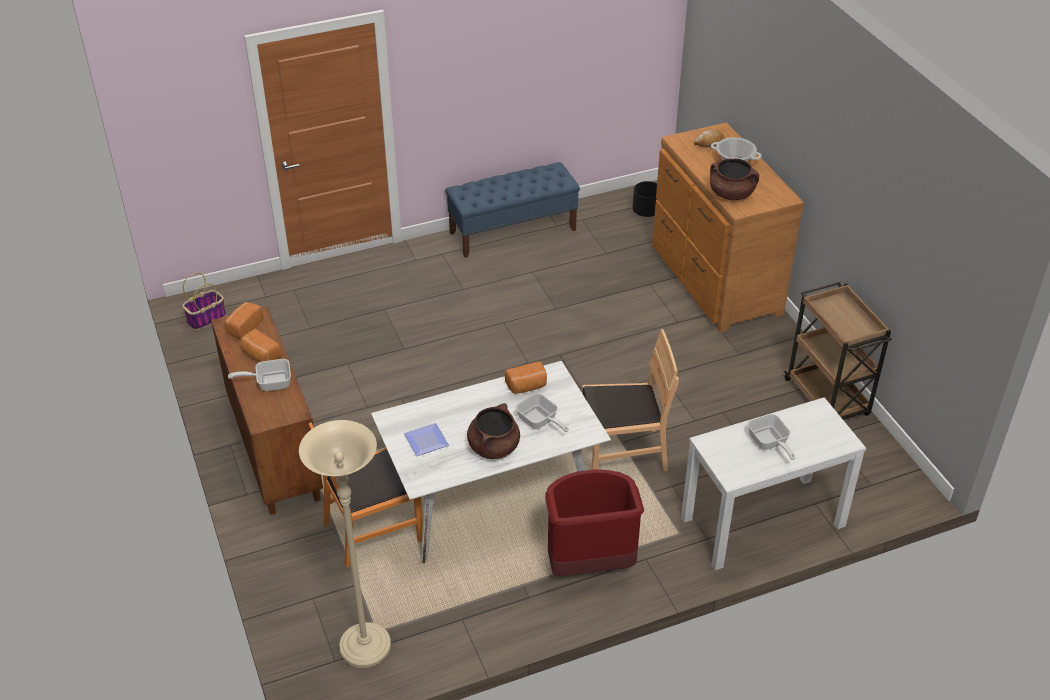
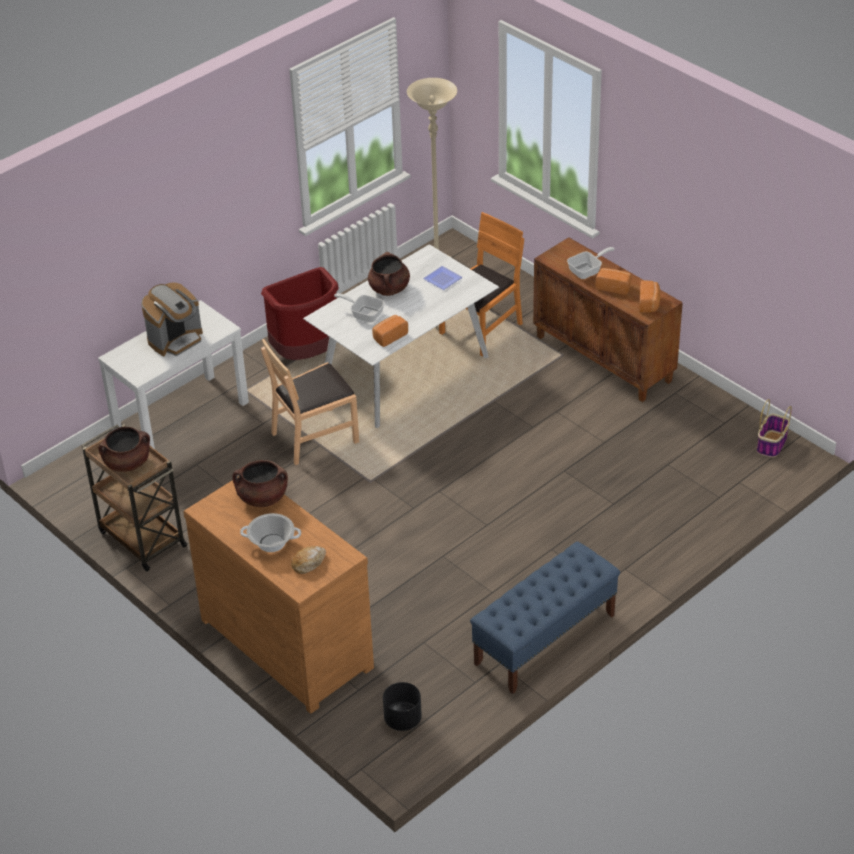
camera: 160 degrees right, 0 degrees up
(769, 444) = (176, 339): frying pan -> coffee machine
(845, 315) = (127, 463): none -> brown cooking pot

